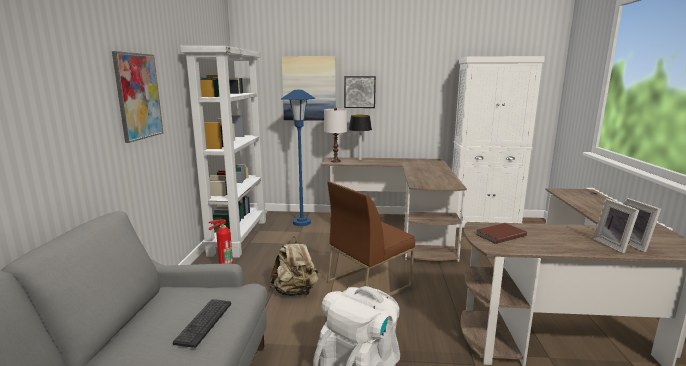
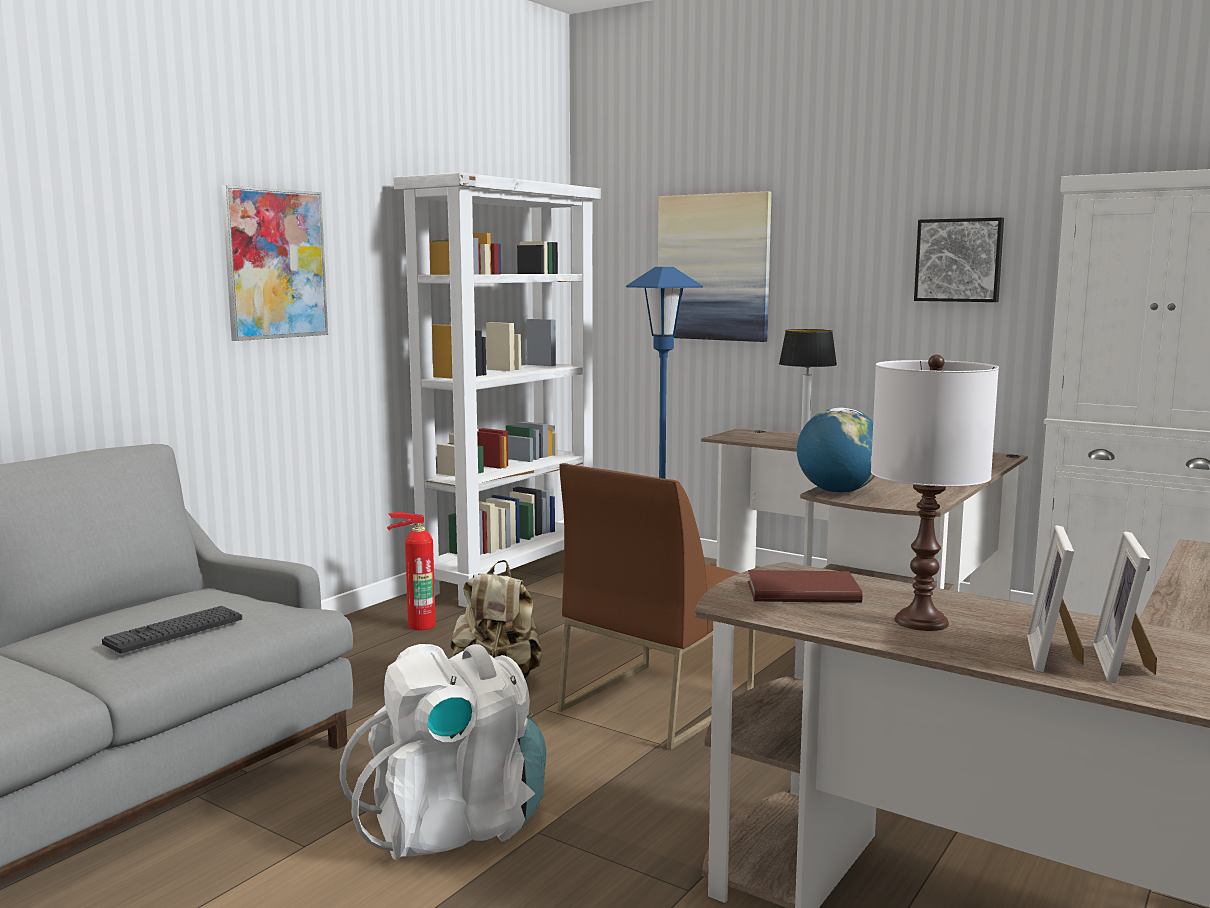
camera: 30 degrees right, 5 degrees down
(335, 161) = (742, 436): white table lamp -> white table lamp (920, 621)
(359, 92) = (823, 275): picture -> picture (959, 260)
(368, 284) = (656, 703): brown chair -> brown chair turned 45 degrees counterclockwise
(419, 184) = (838, 492): none -> globe

